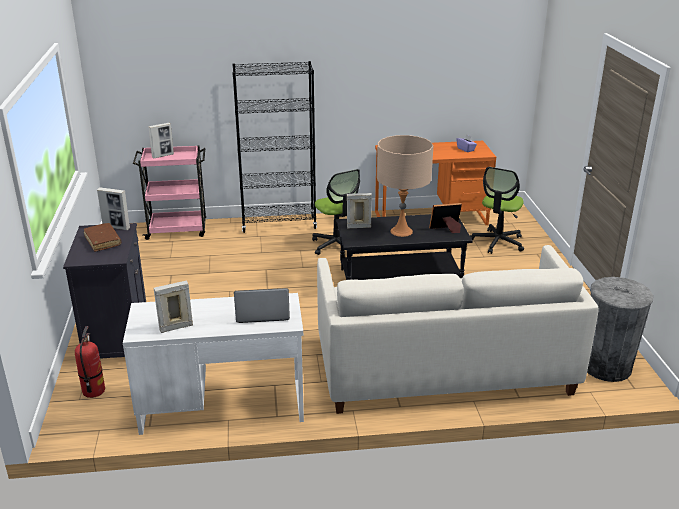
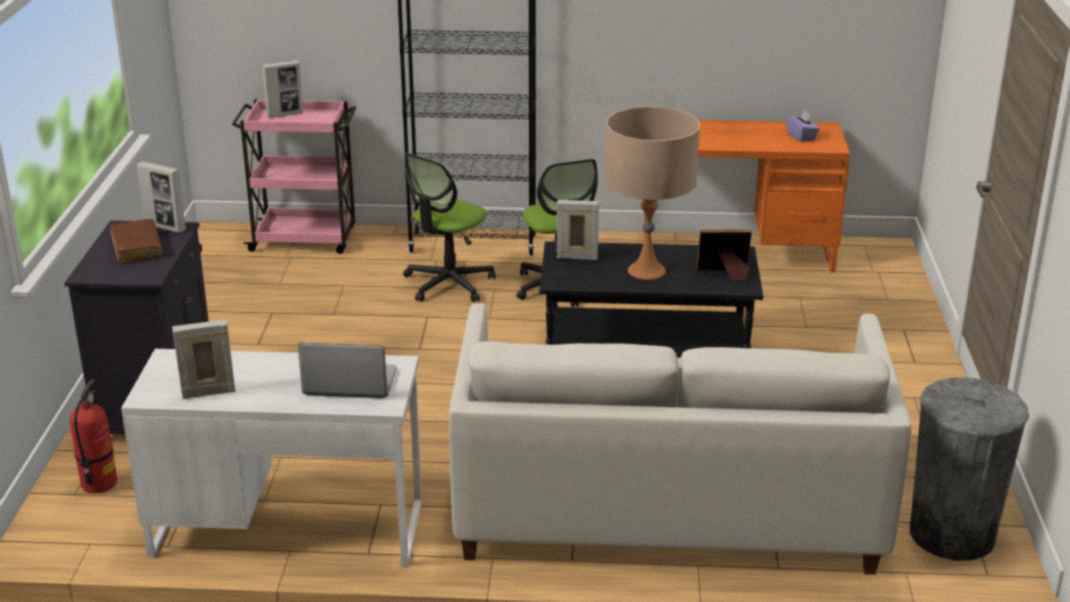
camera: 10 degrees right, 0 degrees up
(497, 242) = (840, 304): office chair -> office chair (448, 284)

